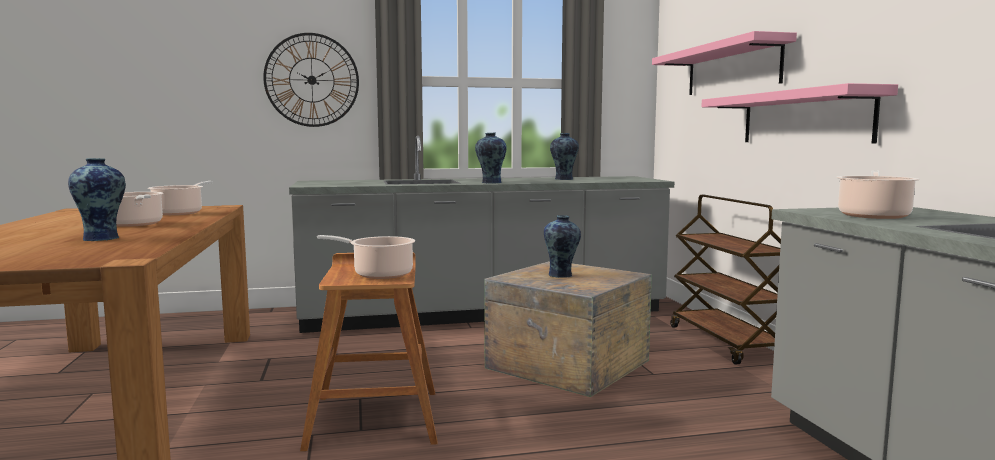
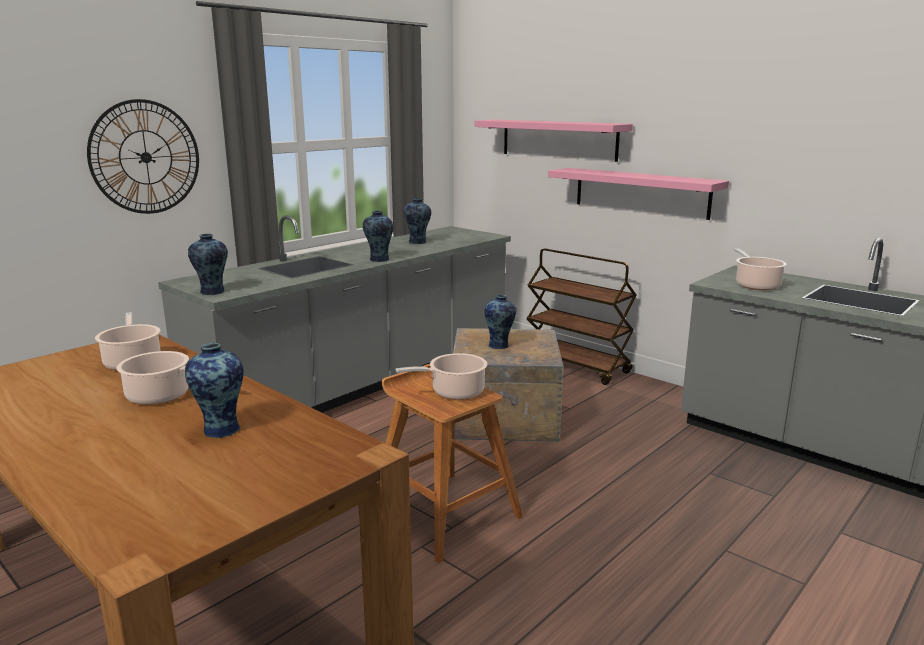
camera: 35 degrees left, 10 degrees up
(307, 184) = (212, 292): none -> vase

